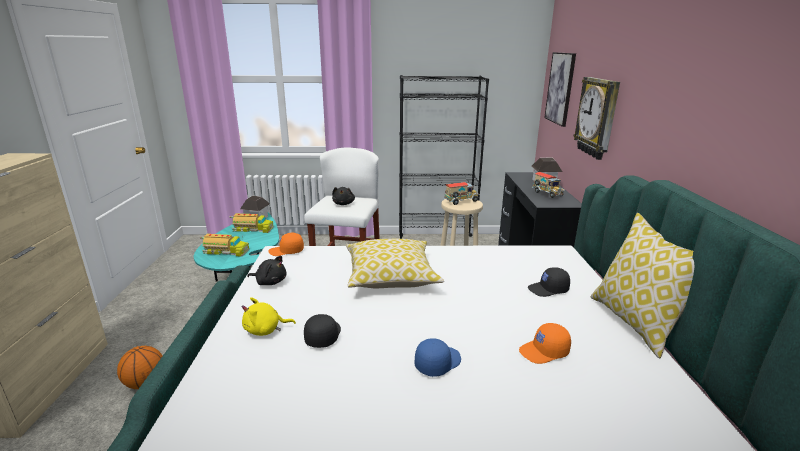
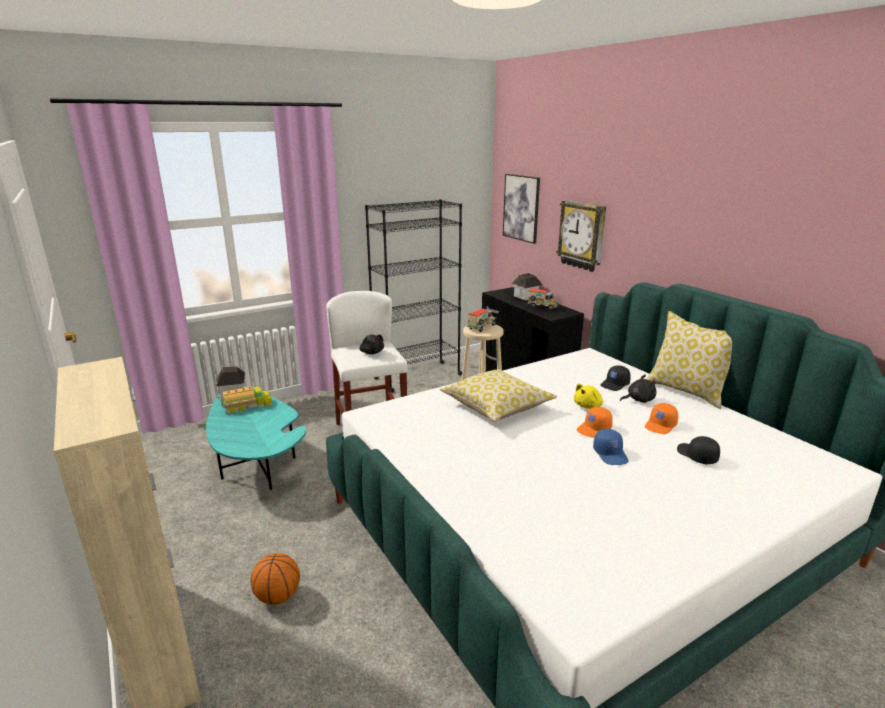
camera: 30 degrees left, 0 degrees up
(225, 251) = (251, 436): toy truck -> none
(265, 330) = (462, 476): yellow plush toy -> yellow plush toy (588, 406)
(270, 282) = (403, 440): black plush toy -> black plush toy (638, 400)
(286, 251) = (373, 411): orange cap -> orange cap (594, 429)
(322, 335) = (511, 465): black cap -> black cap (696, 456)
(437, 363) = (611, 454): blue cap -> blue cap turned 150 degrees clockwise

